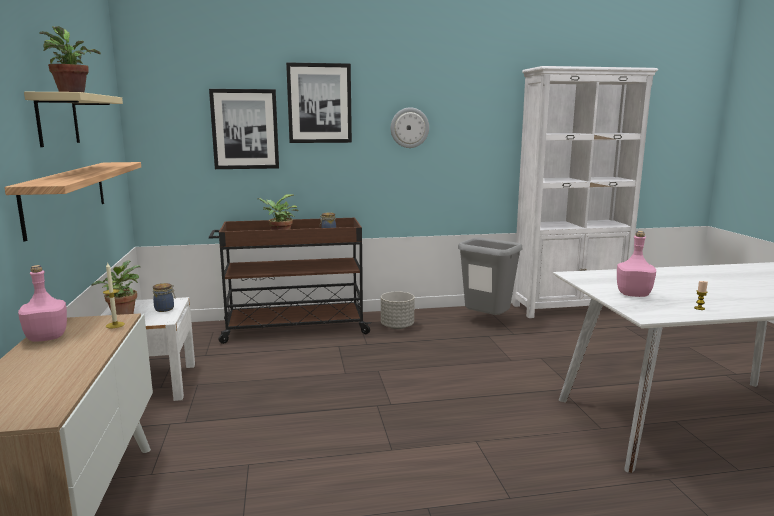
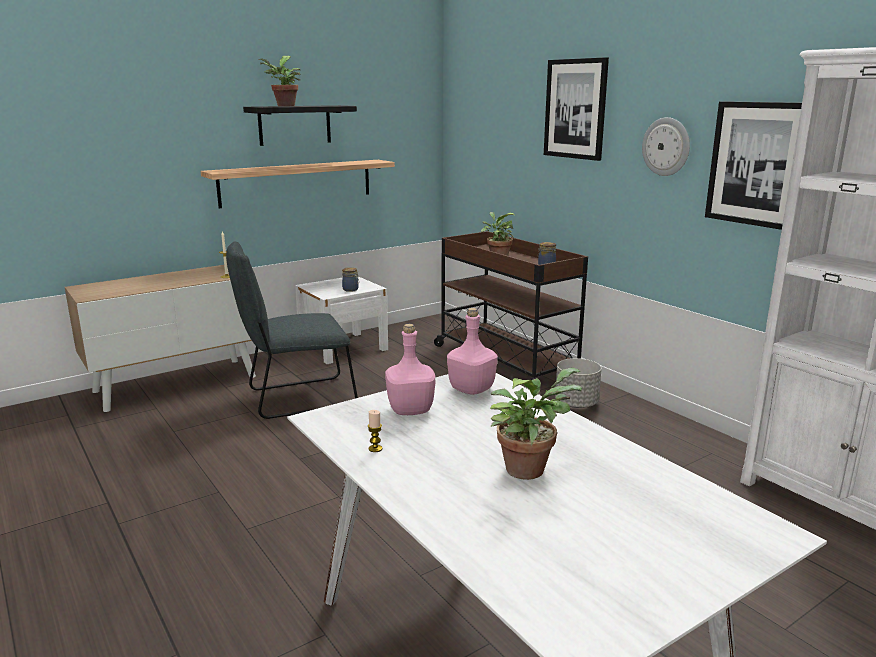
camera: 65 degrees right, 5 degrees up
(47, 337) = (198, 271): pink bottle -> pink bottle (472, 389)
(57, 119) = (295, 125): beige shelf -> black shelf
(123, 314) = (330, 284): potted plant -> potted plant (527, 467)
(245, 129) = (514, 136): picture -> picture (757, 164)
(250, 431) = (296, 398): none -> grey chair
(486, 322) = (672, 452): grey trash can -> none

